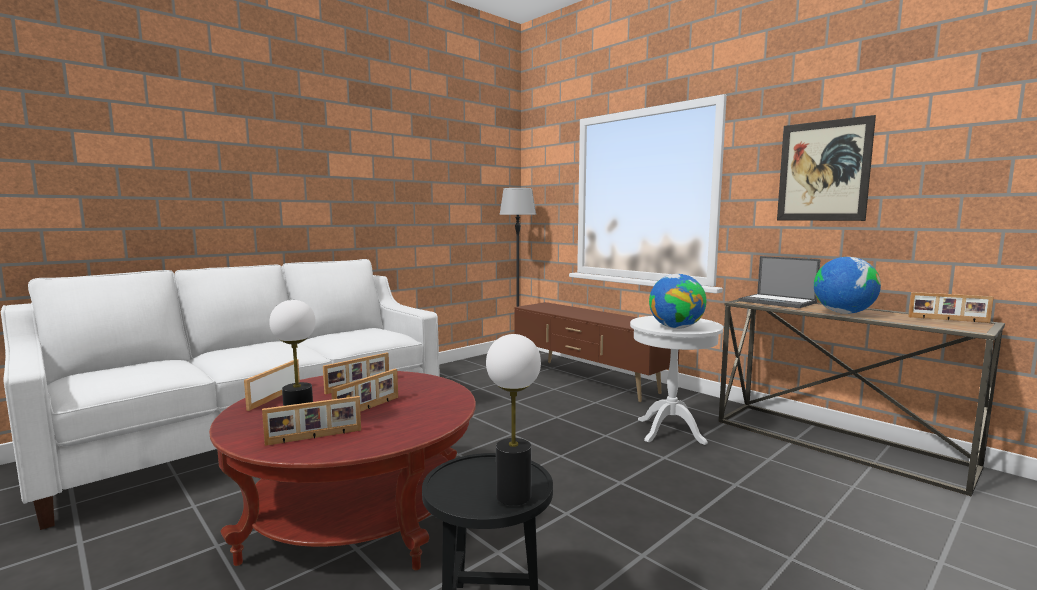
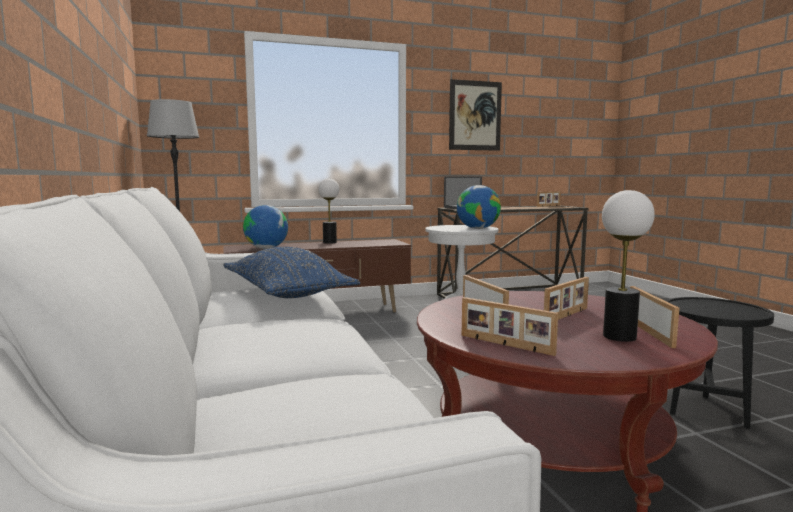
camera: 65 degrees left, 0 degrees up
(360, 337) = (286, 293): none -> blue pillow
(368, 408) = (567, 315): picture frame -> picture frame turned 75 degrees clockwise
(514, 496) = (737, 304): table lamp -> table lamp (329, 242)
(843, 313) = (518, 208): globe -> globe (266, 248)

